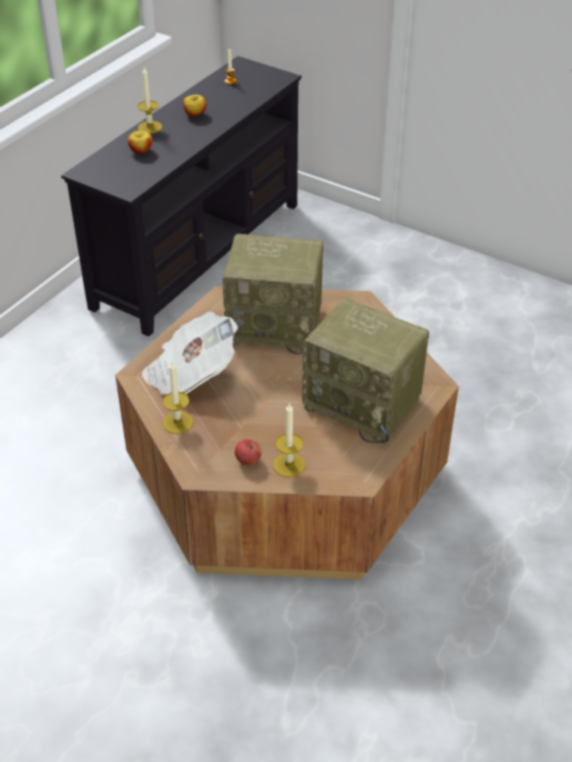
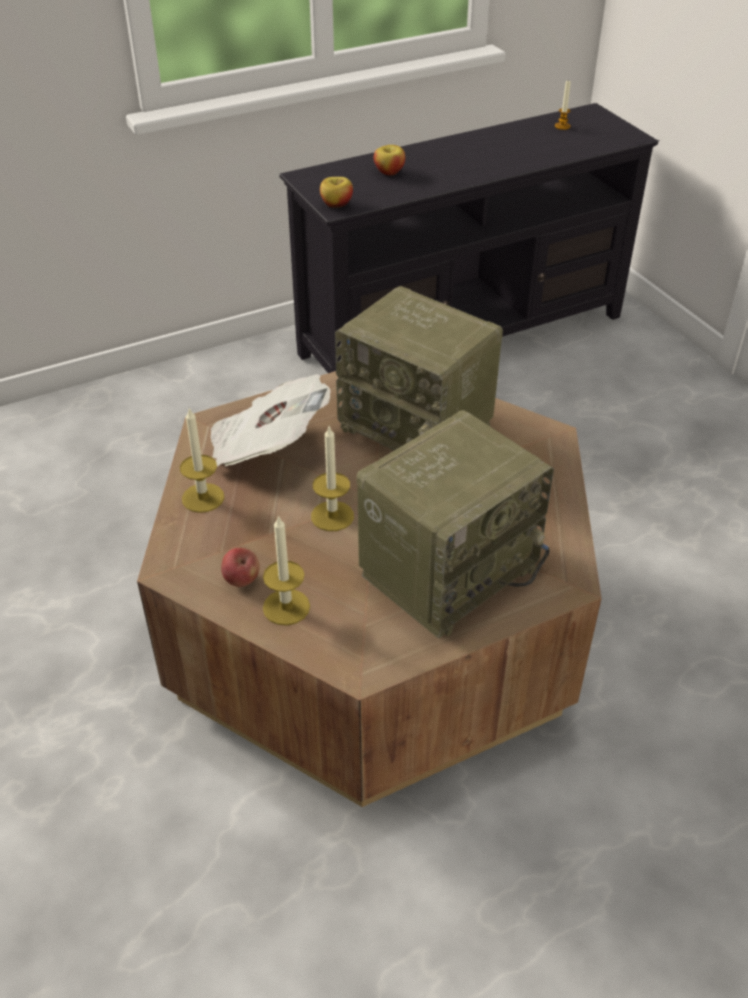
camera: 30 degrees right, 0 degrees up
(150, 127) = (423, 150): candle -> candle (332, 516)
(195, 114) = (487, 150): apple -> apple (336, 204)
(364, 403) = (449, 568): radio -> radio turned 105 degrees counterclockwise

